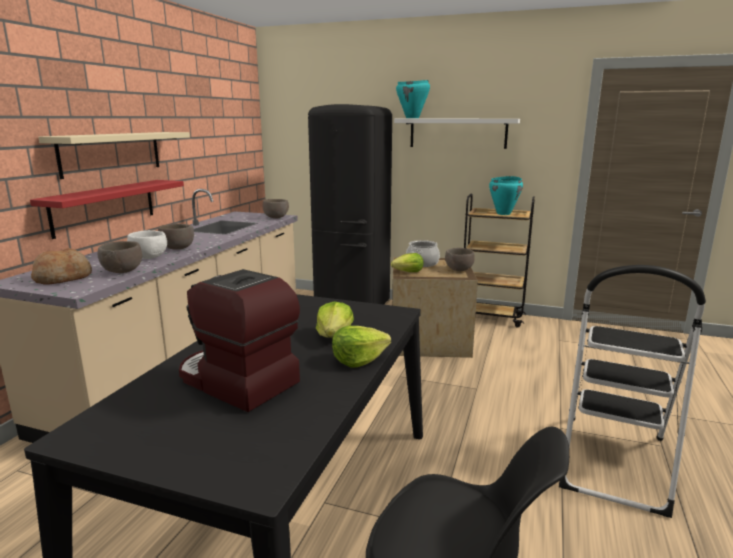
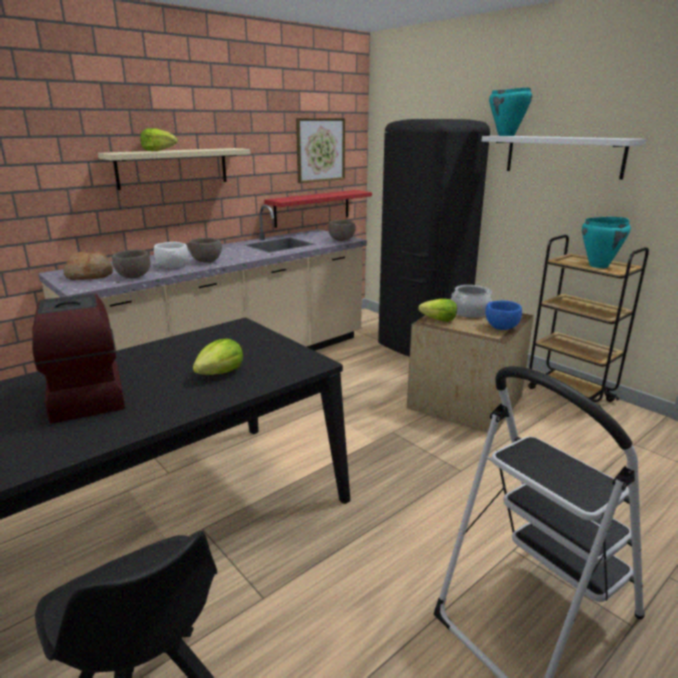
camera: 30 degrees right, 5 degrees up
(104, 207) = (162, 216): red shelf -> red shelf (312, 208)
(229, 134) = (320, 150): none -> picture
(358, 360) = (200, 402): lettuce -> lettuce (158, 151)
(458, 270) = (501, 328): brown bowl -> blue bowl

